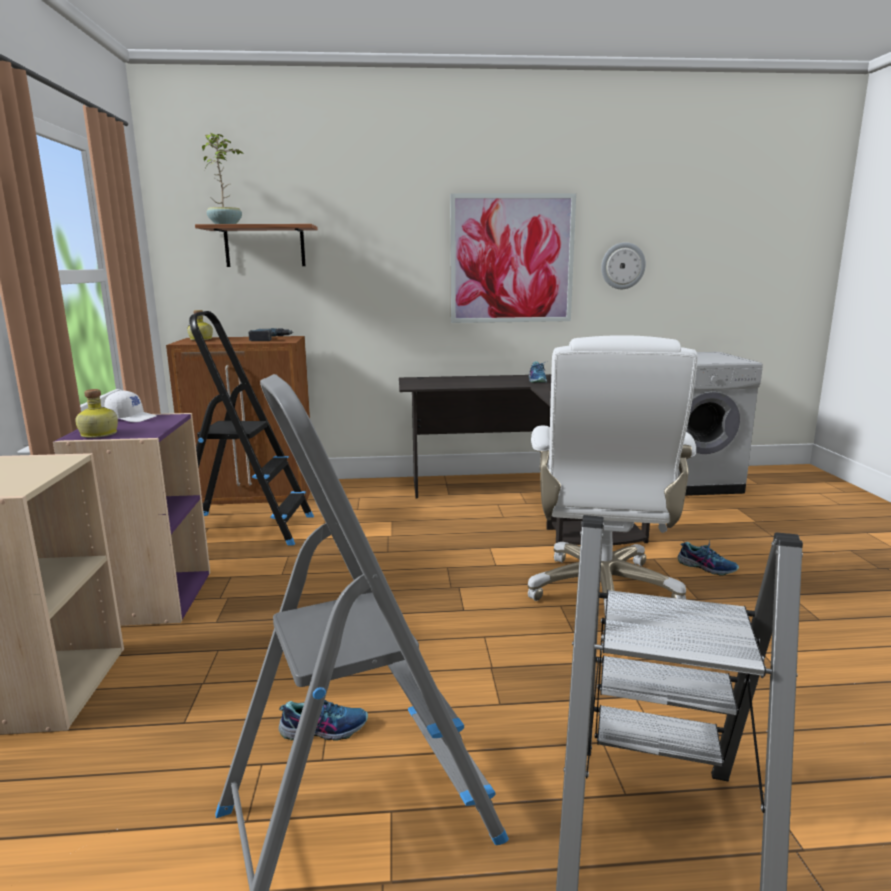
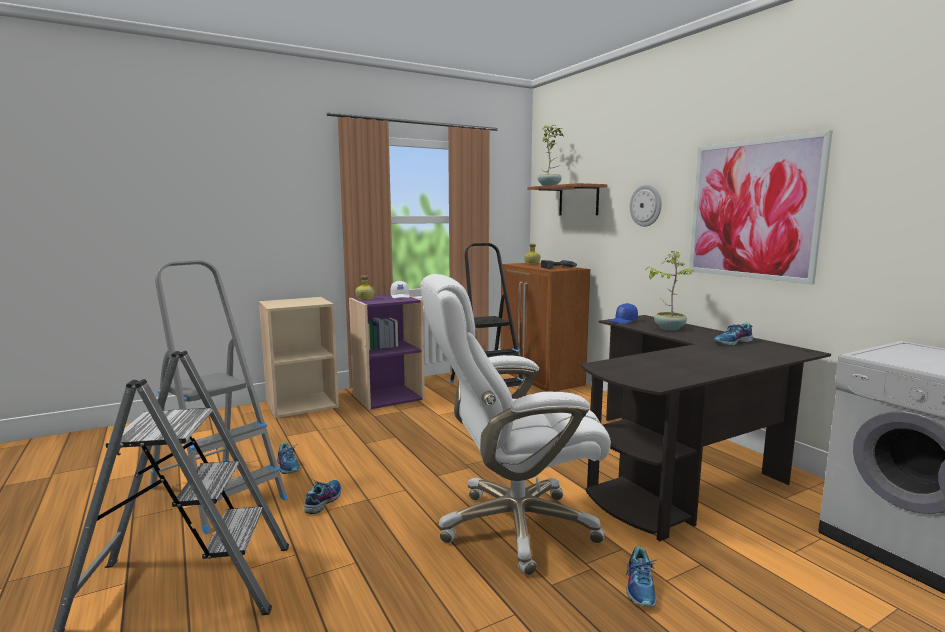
camera: 65 degrees right, 5 degrees down
(417, 385) = (623, 321): none -> blue cap
(467, 382) = (669, 328): none -> potted plant
(472, 704) = (323, 501): none -> shoe
(622, 266) = (896, 218): wall clock -> wall clock (646, 205)

